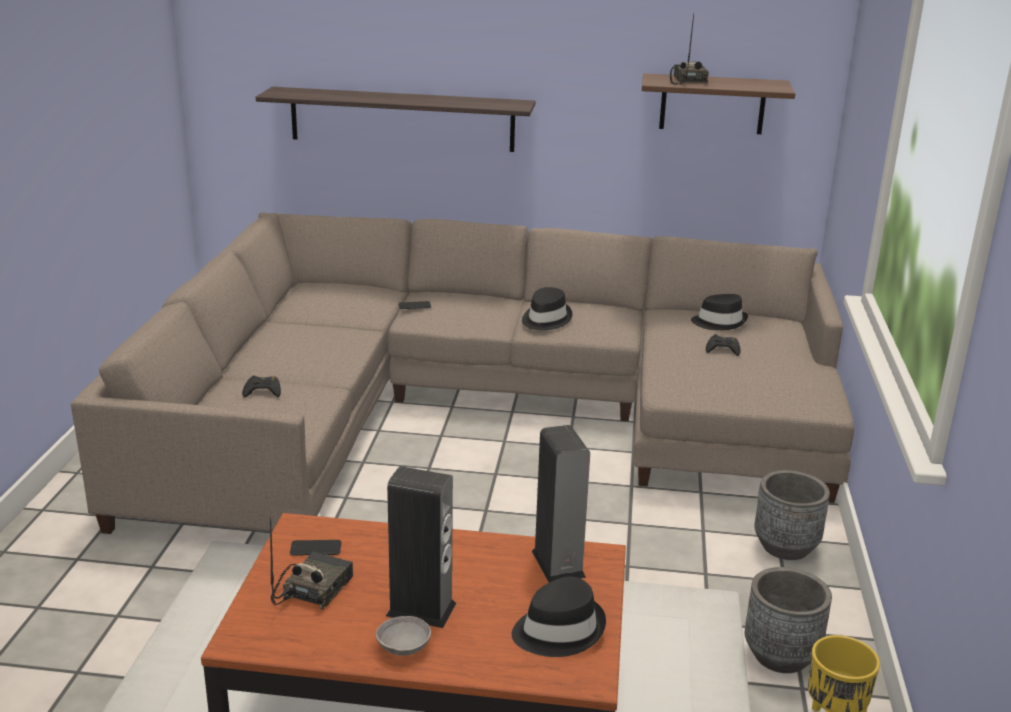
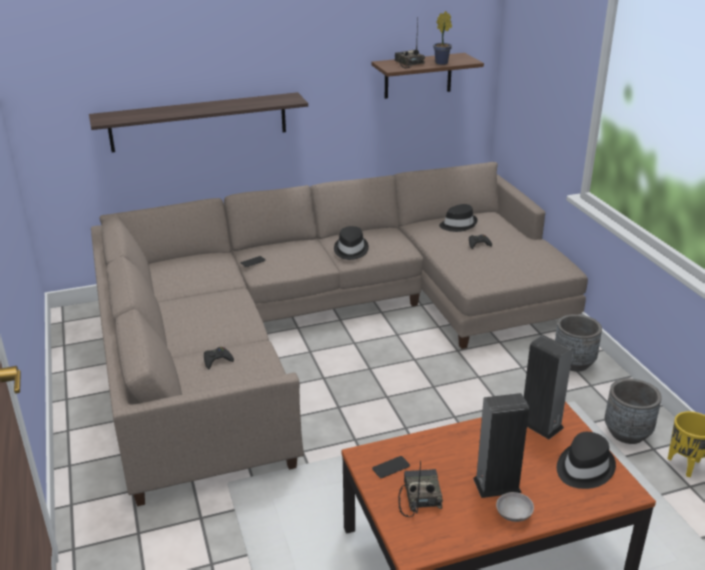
camera: 25 degrees left, 5 degrees up
(736, 86) = (443, 63): none -> potted plant

